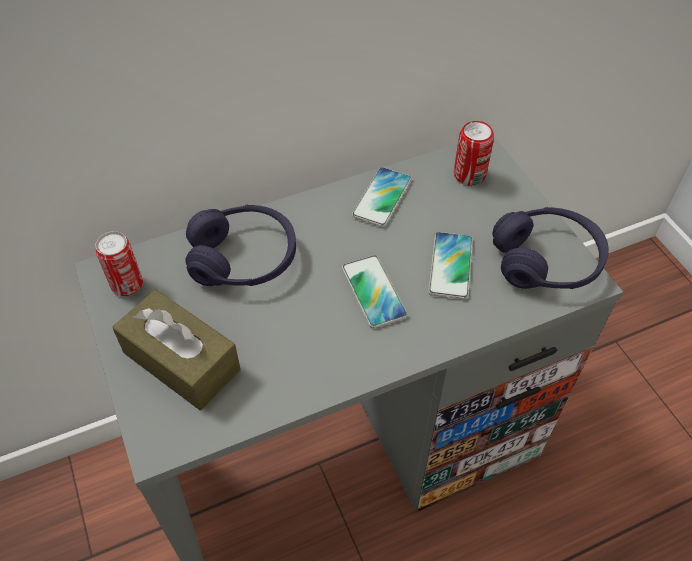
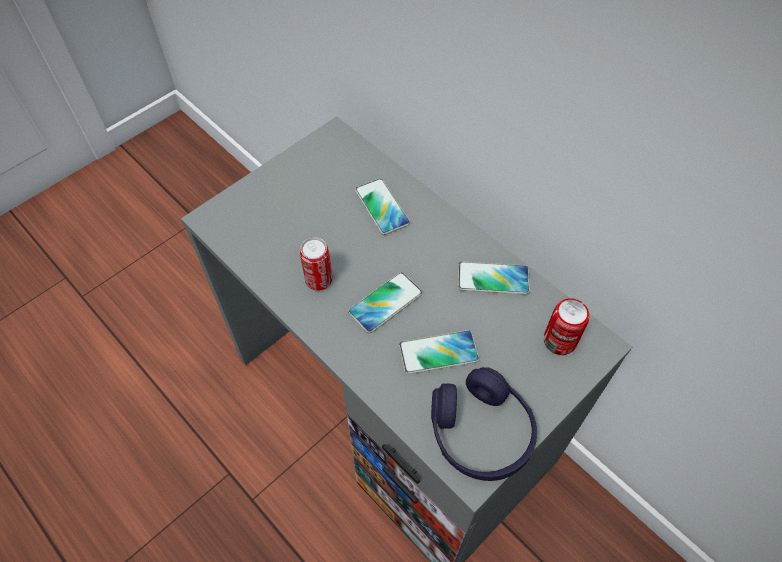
camera: 70 degrees right, 5 degrees up
(127, 285) = (328, 151): can -> can (319, 280)
(181, 361) = (277, 206): brown tissue box -> none
(243, 258) = (382, 207): purple headphones -> phone

